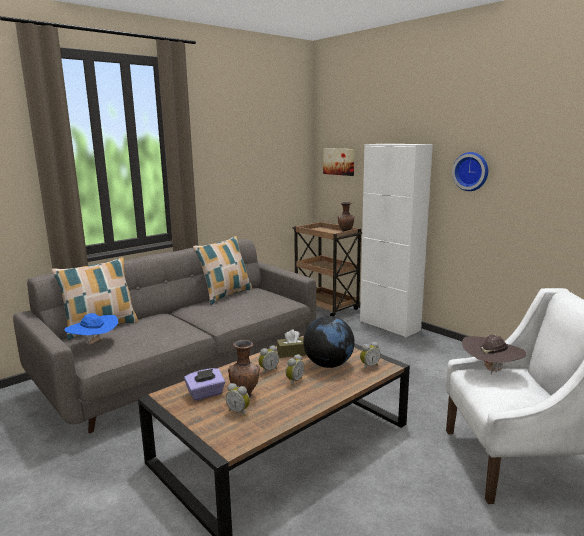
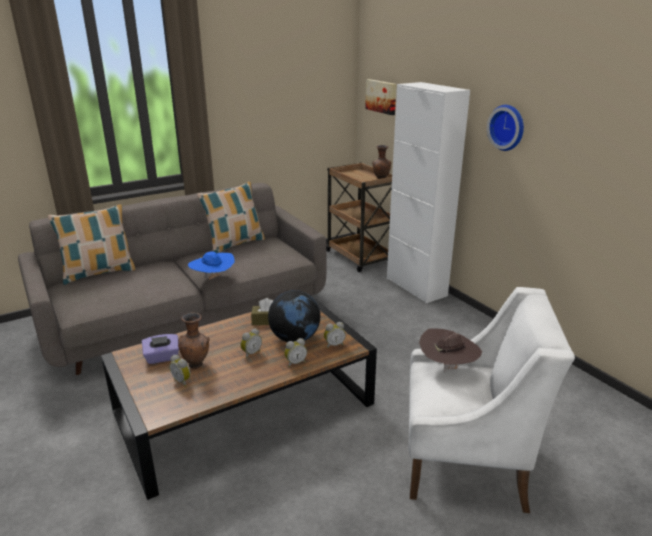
camera: 10 degrees right, 10 degrees up
(94, 344) = (84, 292): blue hat -> blue hat (213, 279)
(268, 370) = (233, 338): alarm clock -> alarm clock (295, 363)

